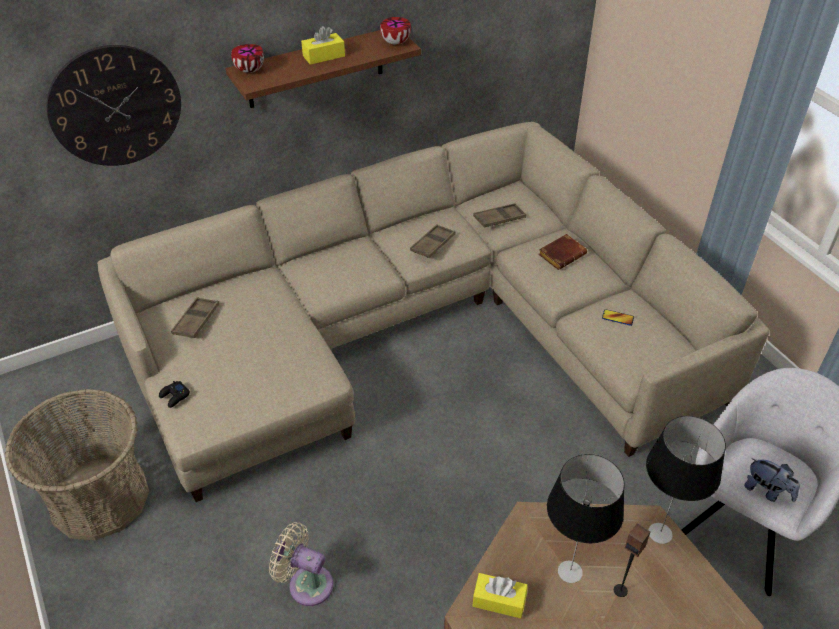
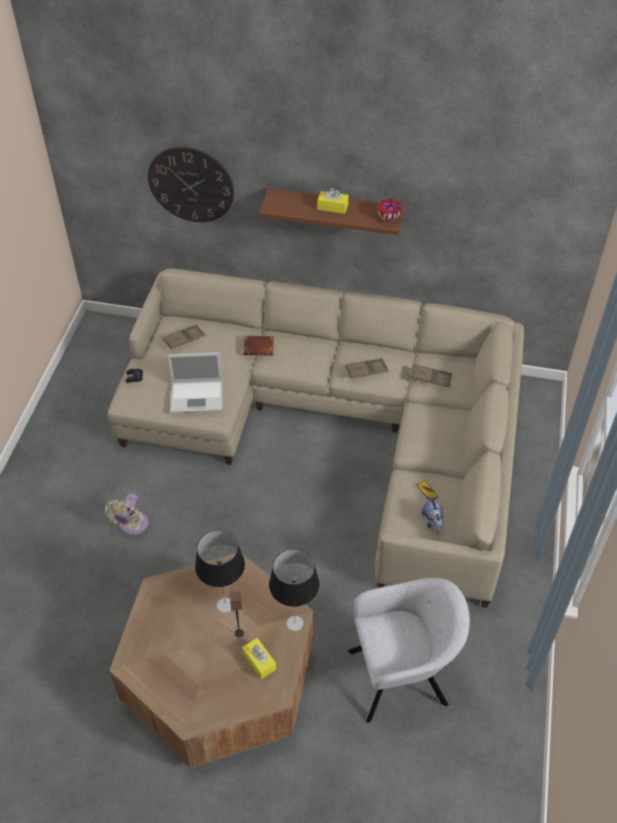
camera: 40 degrees right, 5 degrees up
(99, 498) = (80, 412): basket -> none
(249, 70) = (279, 196): bowl -> none
(280, 370) = (198, 396): none -> laptop
(306, 583) = (132, 526): beige fan -> beige fan turned 135 degrees counterclockwise
(499, 600) = (175, 591): yellow tissue box -> yellow tissue box (259, 661)
(561, 254) = (441, 427): brown book -> brown book (259, 347)
(767, 491) = (385, 649): plush toy -> plush toy (432, 522)

